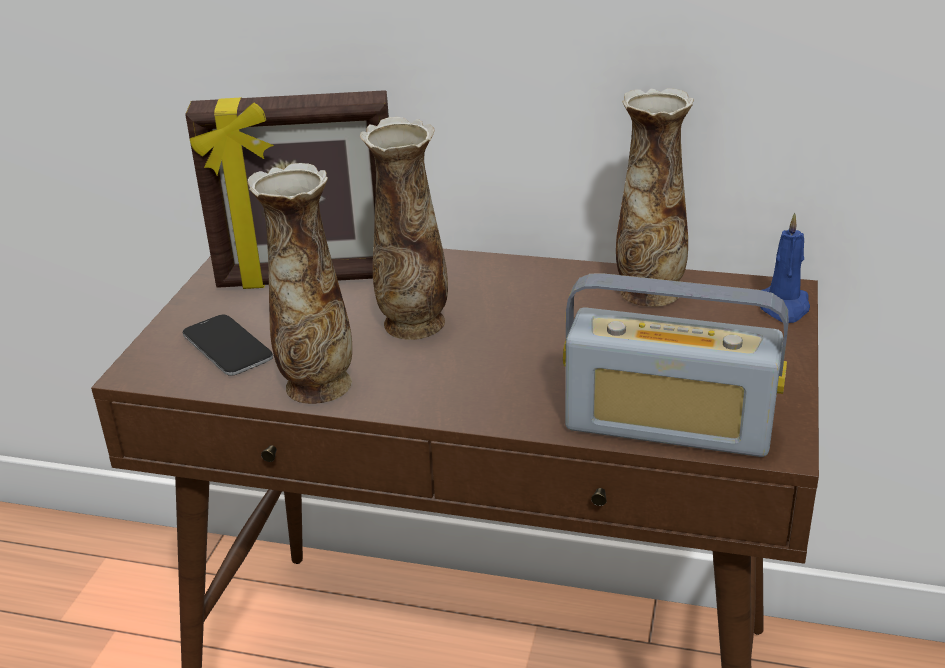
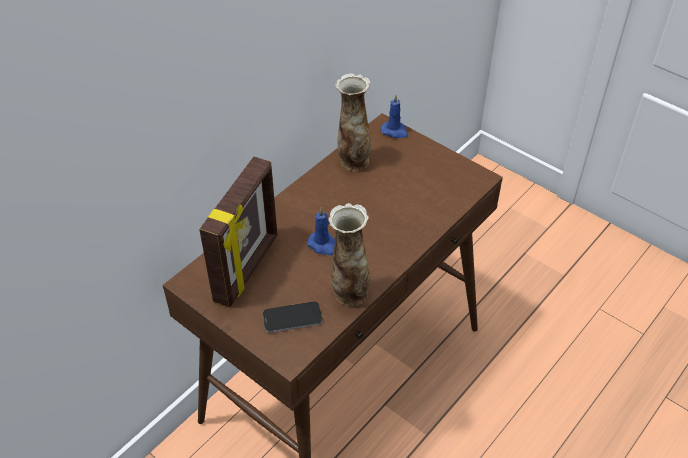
camera: 65 degrees left, 15 degrees up
(413, 324) = (323, 245): vase -> blue candle
(668, 426) = (452, 199): radio -> none

